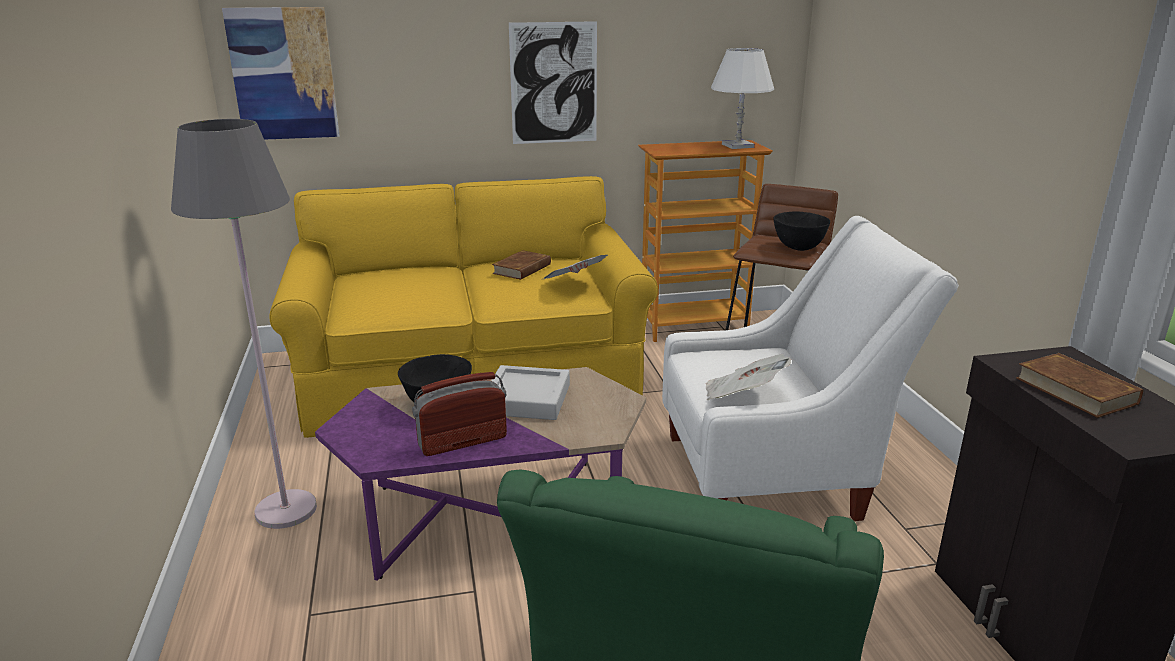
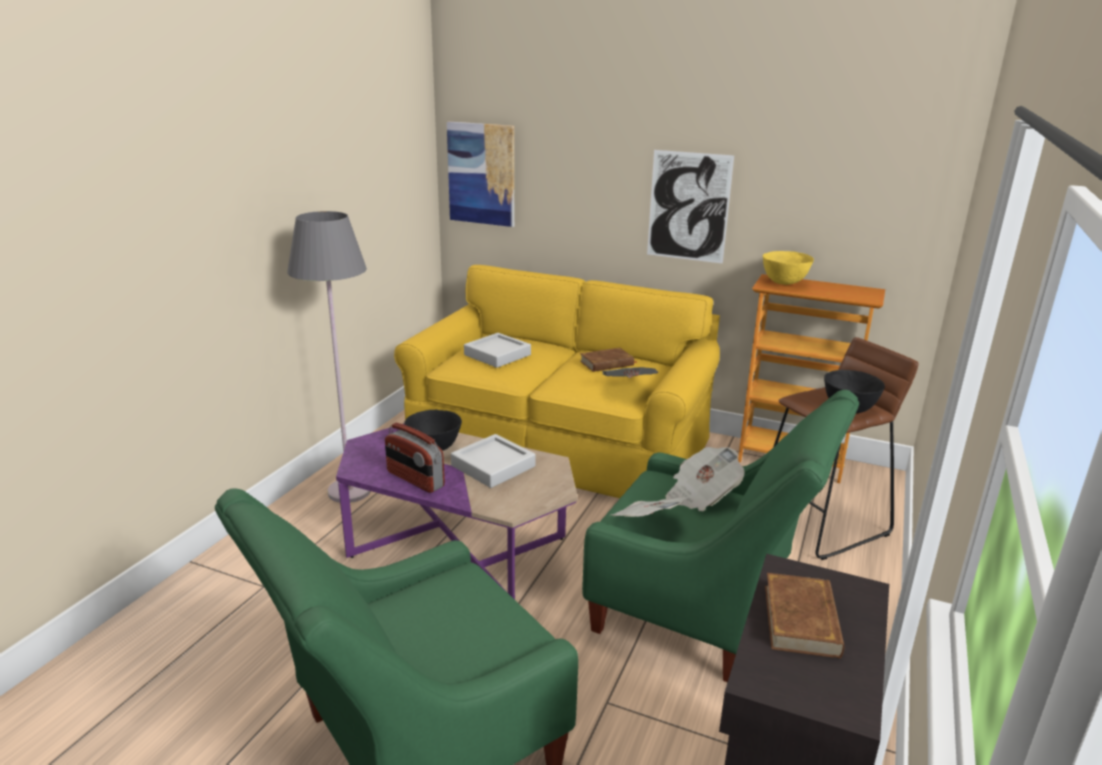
camera: 35 degrees right, 0 degrees up
(396, 289) = (497, 355): none -> grey tray
(462, 441) = (415, 479): radio -> radio turned 150 degrees counterclockwise
(670, 148) = (783, 283): none -> yellow bowl
(738, 146) = (856, 293): white table lamp -> none
(748, 358) = (701, 495): none -> newspaper
(776, 474) = (704, 612): white armchair -> green armchair

